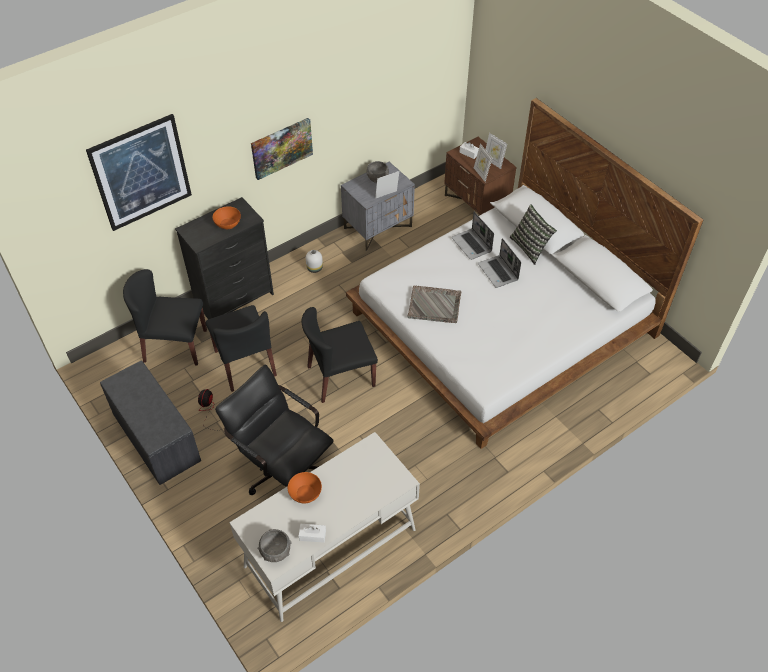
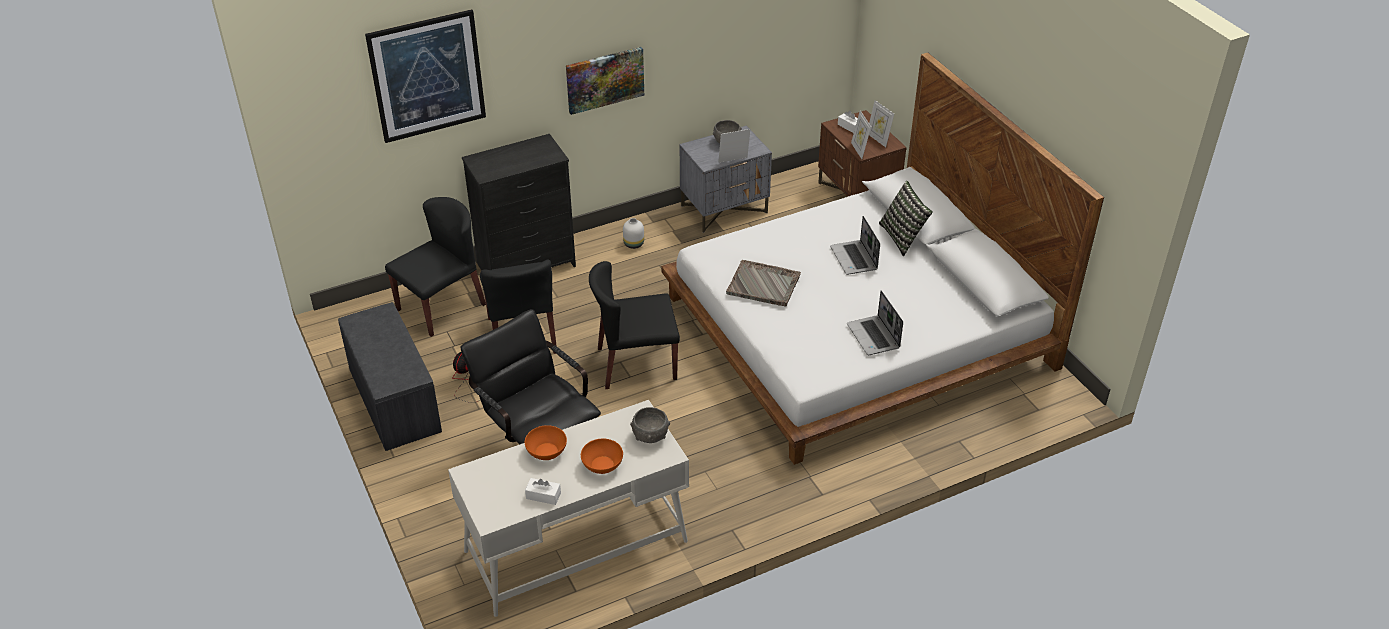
camera: 10 degrees right, 10 degrees down
(174, 345) = (441, 306): black chair -> black chair turned 120 degrees clockwise
(228, 224) = (525, 159): orange bowl -> orange bowl (602, 465)
(276, 551) = (495, 506): grey bowl -> grey bowl (650, 435)
(472, 245) = (828, 226): laptop -> laptop (874, 337)

